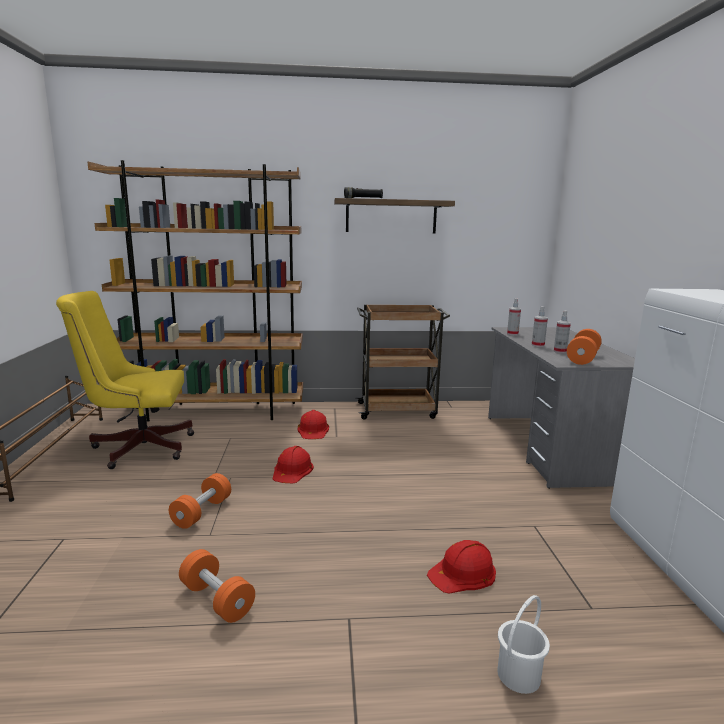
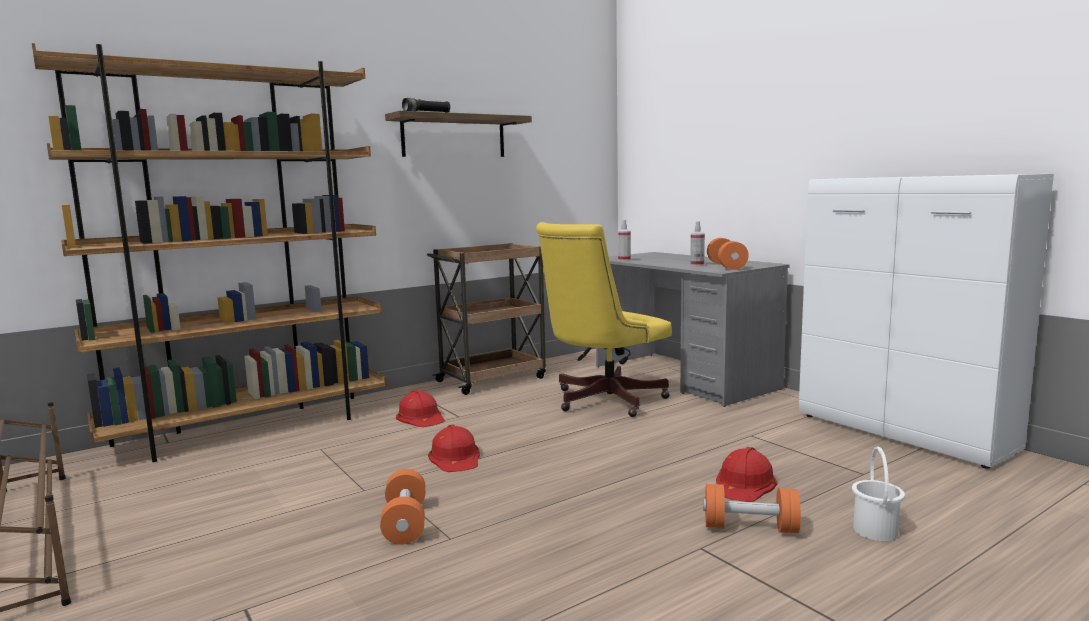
camera: 30 degrees left, 5 degrees down
(137, 447) = (189, 491): yellow office chair -> yellow office chair (602, 401)
(217, 599) = (552, 584): orange dumbbell -> orange dumbbell (750, 527)
(538, 345) = (668, 264): spray bottle -> none

